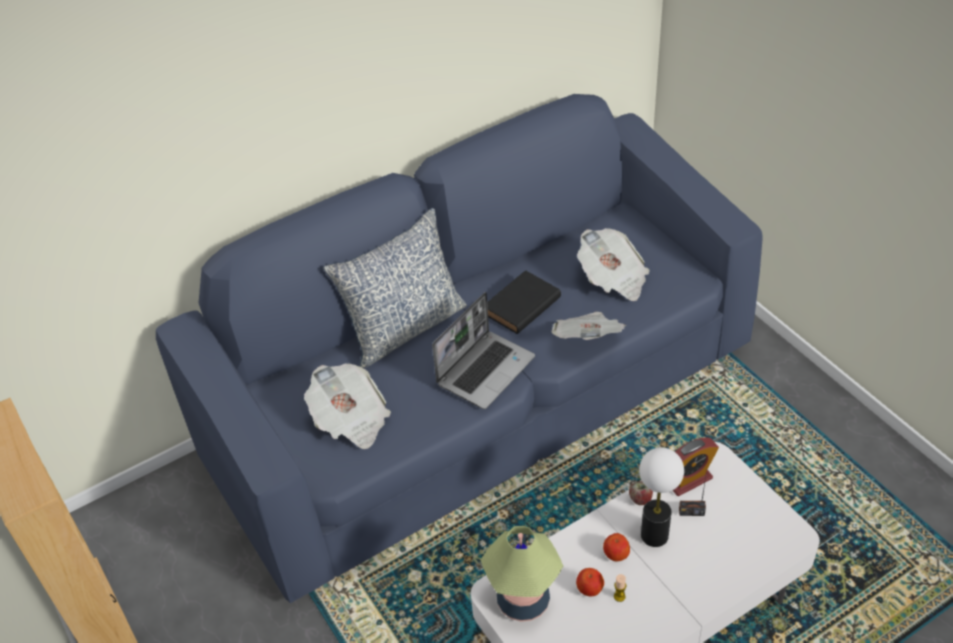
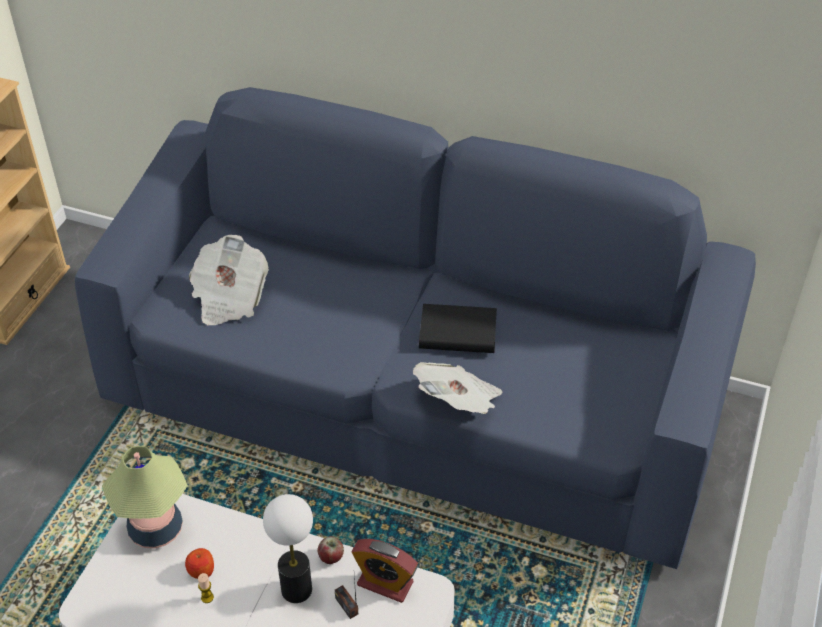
camera: 50 degrees right, 0 degrees up
(404, 328) = (361, 272): pillow -> none
(485, 370) = (356, 350): laptop -> none
(613, 279) = (558, 380): newspaper -> none
(616, 553) = (253, 570): apple -> none

